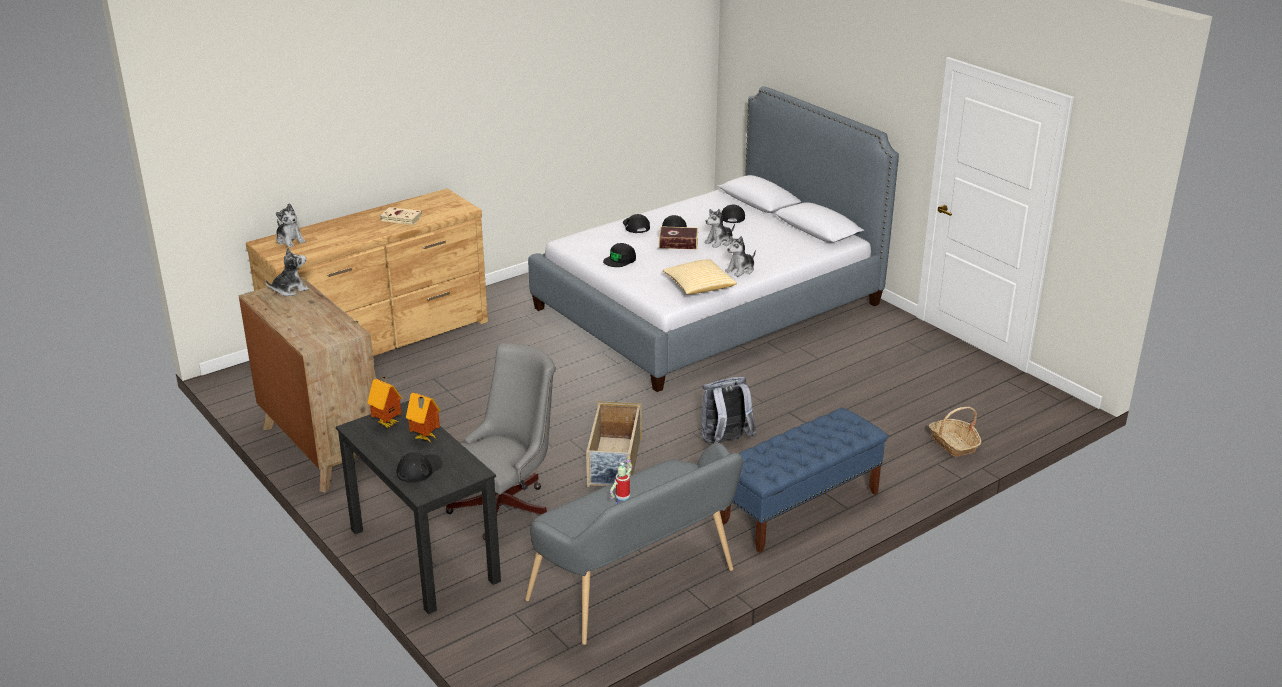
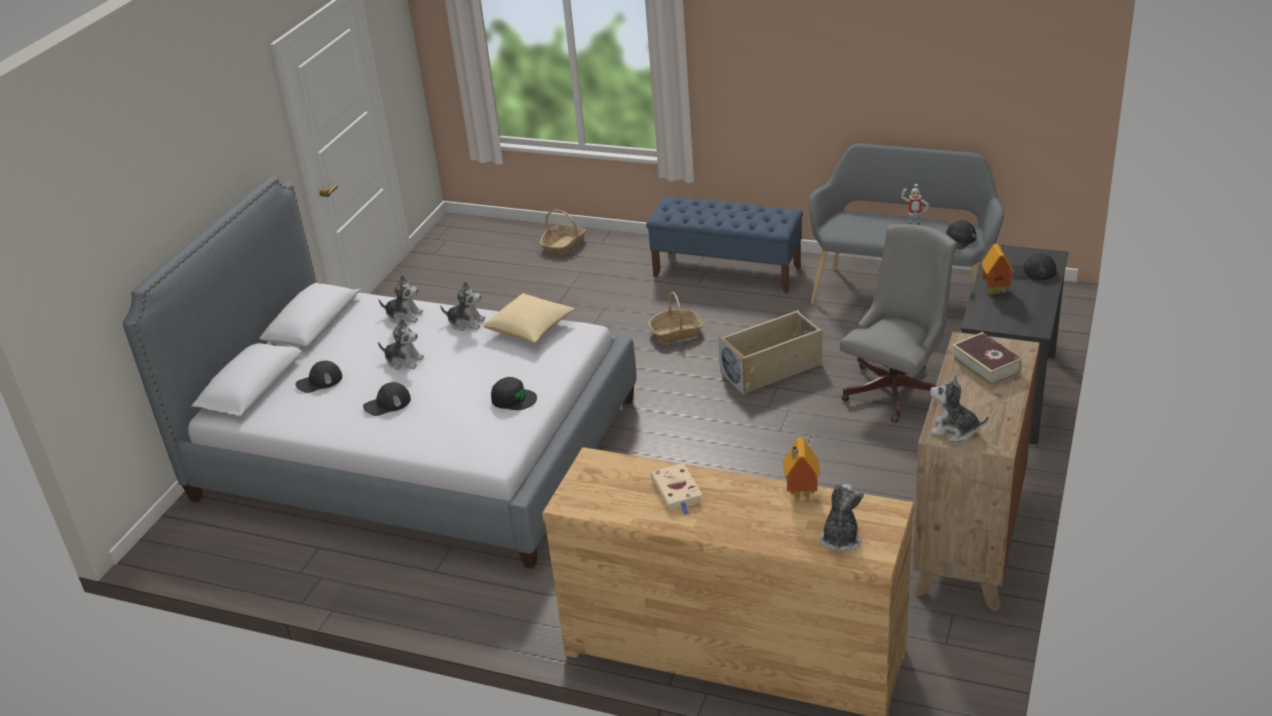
camera: 120 degrees left, 5 degrees up
(388, 423) = (1006, 317): toy house -> toy house (800, 495)
(506, 506) = (898, 388): grey office chair -> grey office chair turned 120 degrees clockwise
(635, 226) = (408, 429): black cap -> black cap (958, 240)
(678, 243) = (433, 381): book -> book (985, 366)
(725, 442) = (676, 333): grey backpack -> basket
(781, 254) = (404, 316): none -> plush toy

